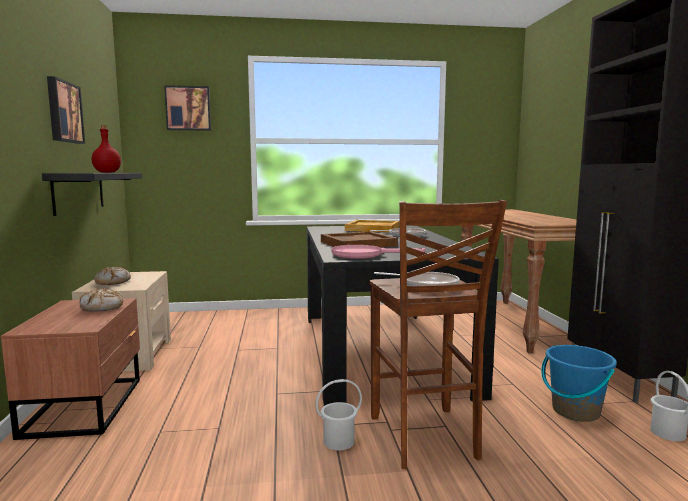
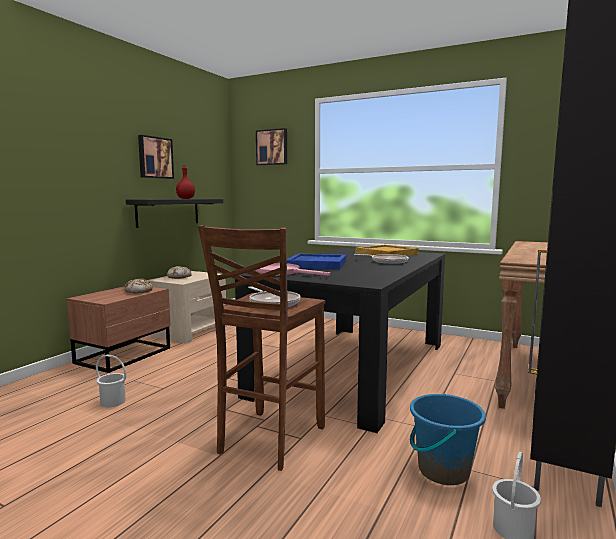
camera: 35 degrees right, 0 degrees up
(339, 442) = (211, 421): white bucket -> white bucket (113, 402)
(357, 244) = (316, 264): brown tray -> blue tray

